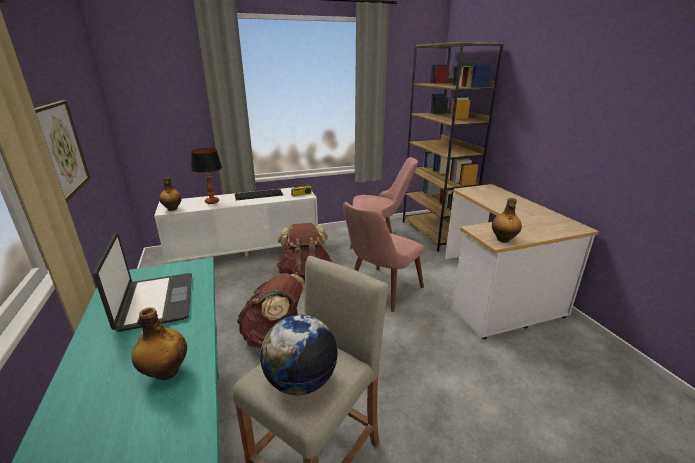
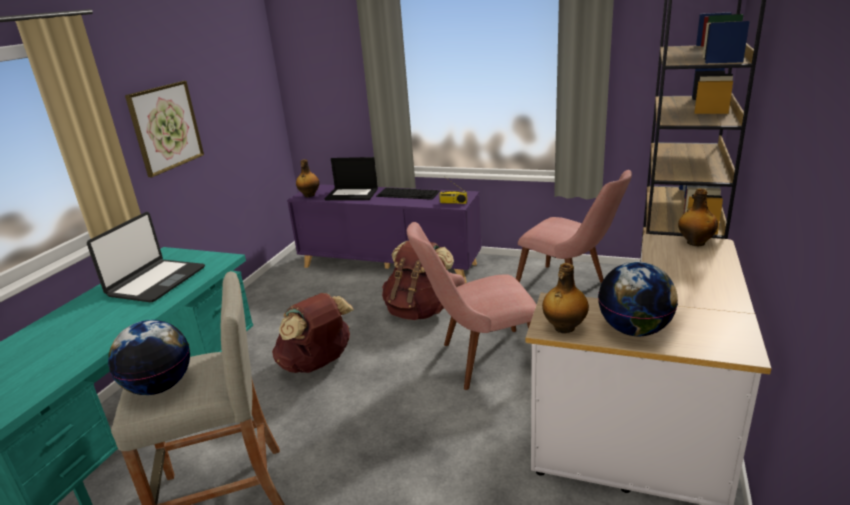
camera: 40 degrees right, 0 degrees up
(165, 372) = (90, 336): bottle -> bottle (695, 243)
(212, 202) = (352, 194): table lamp -> laptop
(246, 254) = (389, 265): white cabinet -> purple cabinet
(531, 231) = (634, 330): none -> globe

